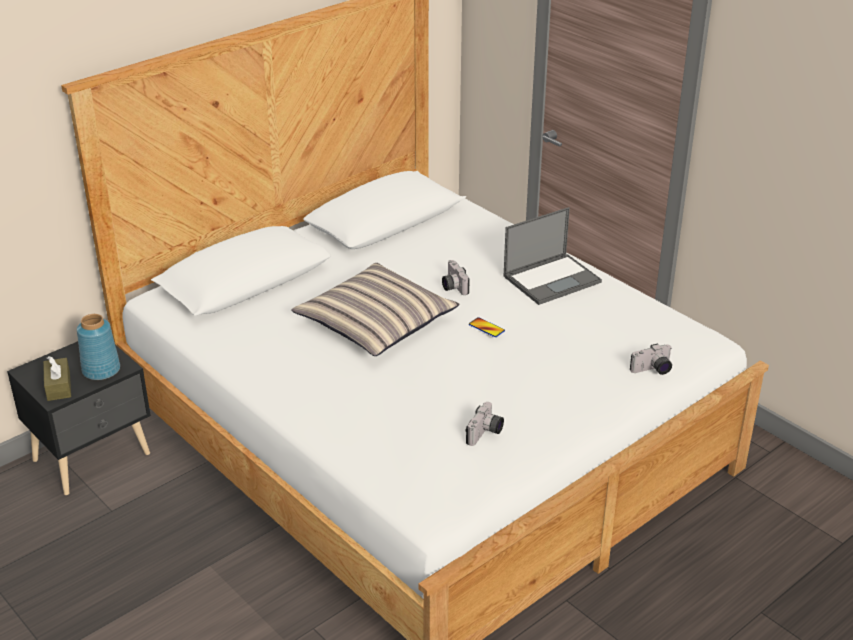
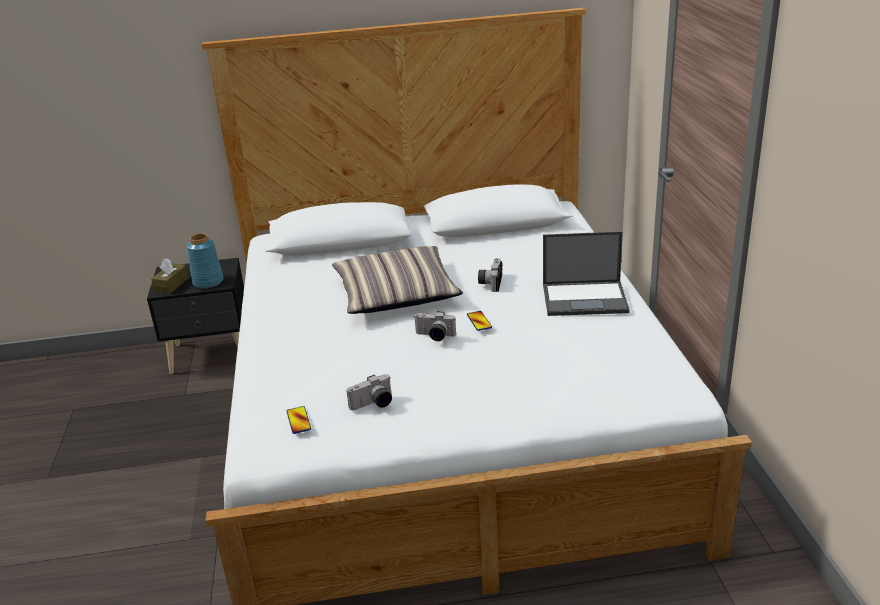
camera: 35 degrees right, 5 degrees down
(438, 471) = (298, 420): none -> phone
(652, 370) = (592, 402): camera -> camera (434, 336)

